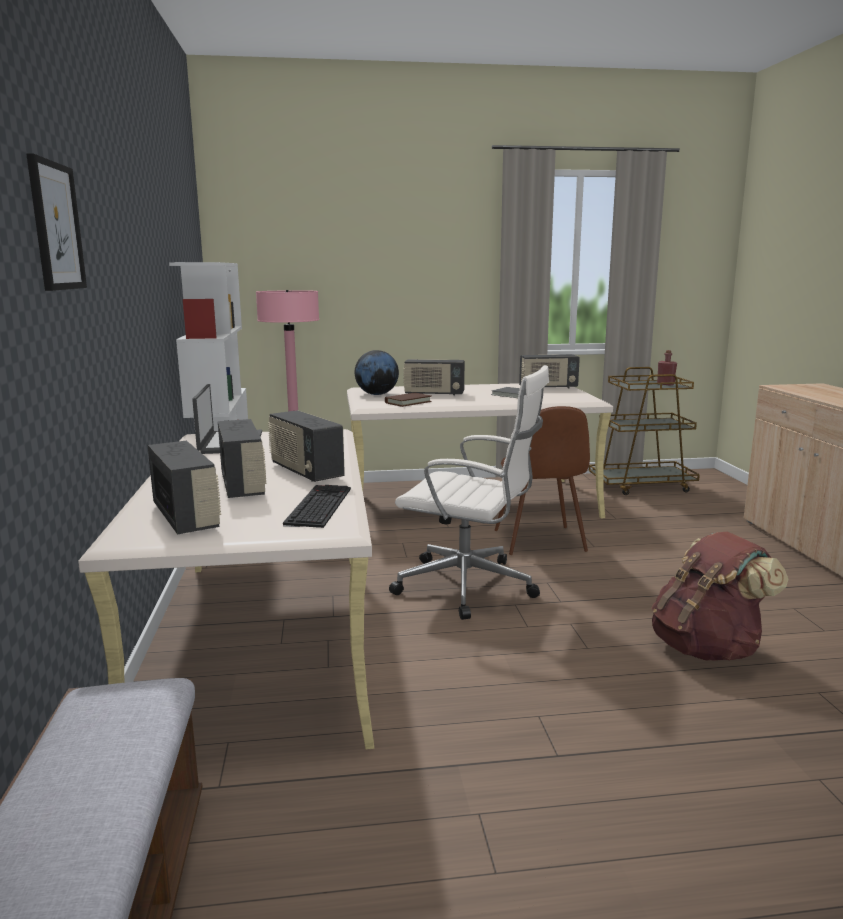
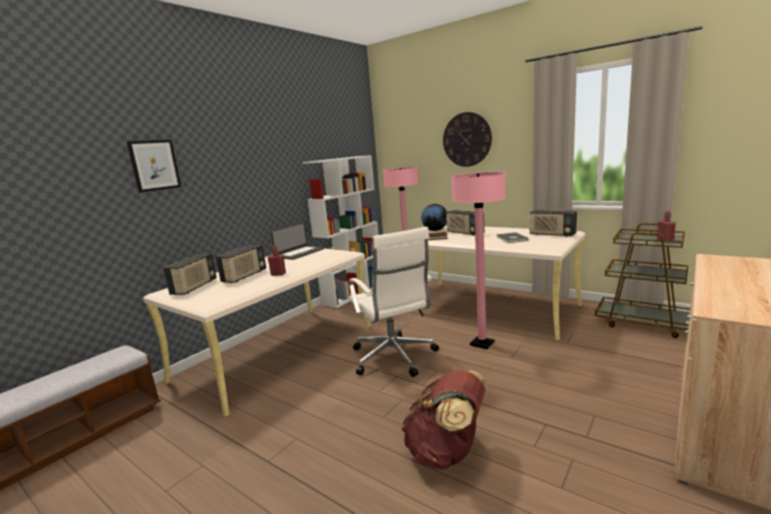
camera: 45 degrees right, 0 degrees up
(305, 472) = (278, 274): radio -> red bottle
(318, 505) = (234, 293): keyboard -> none
(391, 251) = (466, 139): none -> wall clock
(540, 541) = (482, 343): brown chair -> pink floor lamp

